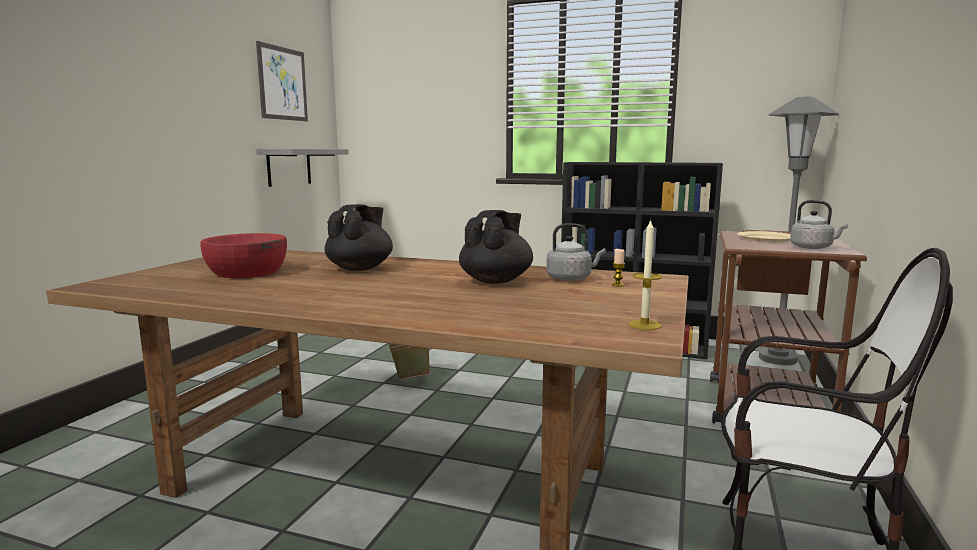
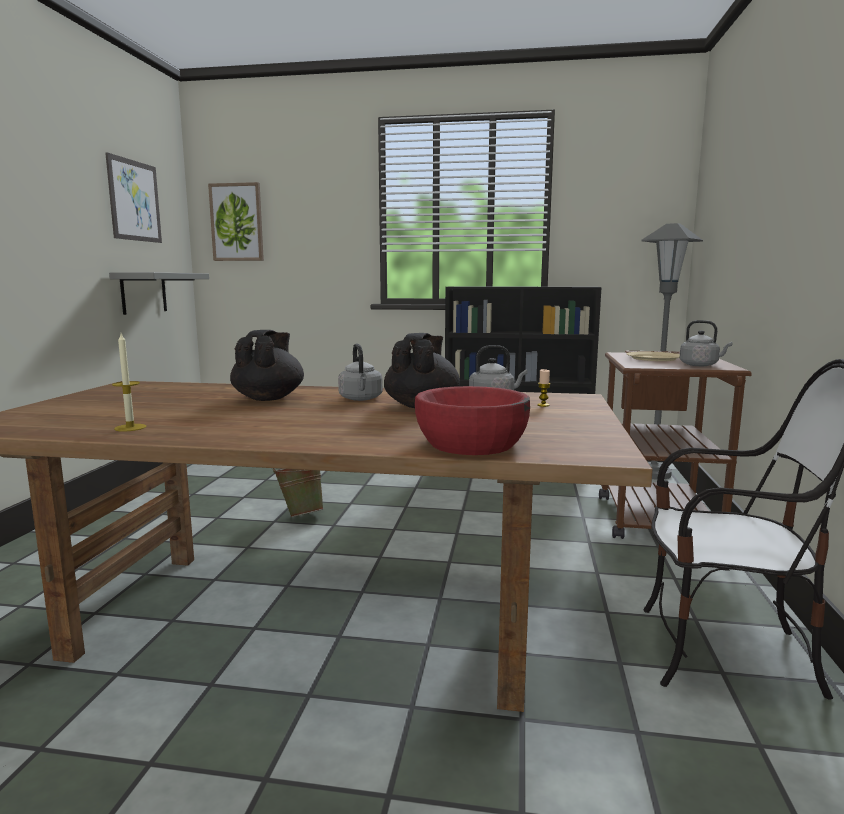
camera: 10 degrees left, 0 degrees up
(247, 272) = (144, 406): red bowl -> red bowl (471, 443)
(377, 101) = (237, 222): none -> picture
(443, 272) = (361, 399): none -> grey kettle
(644, 325) = (596, 440): candle -> candle (130, 427)

